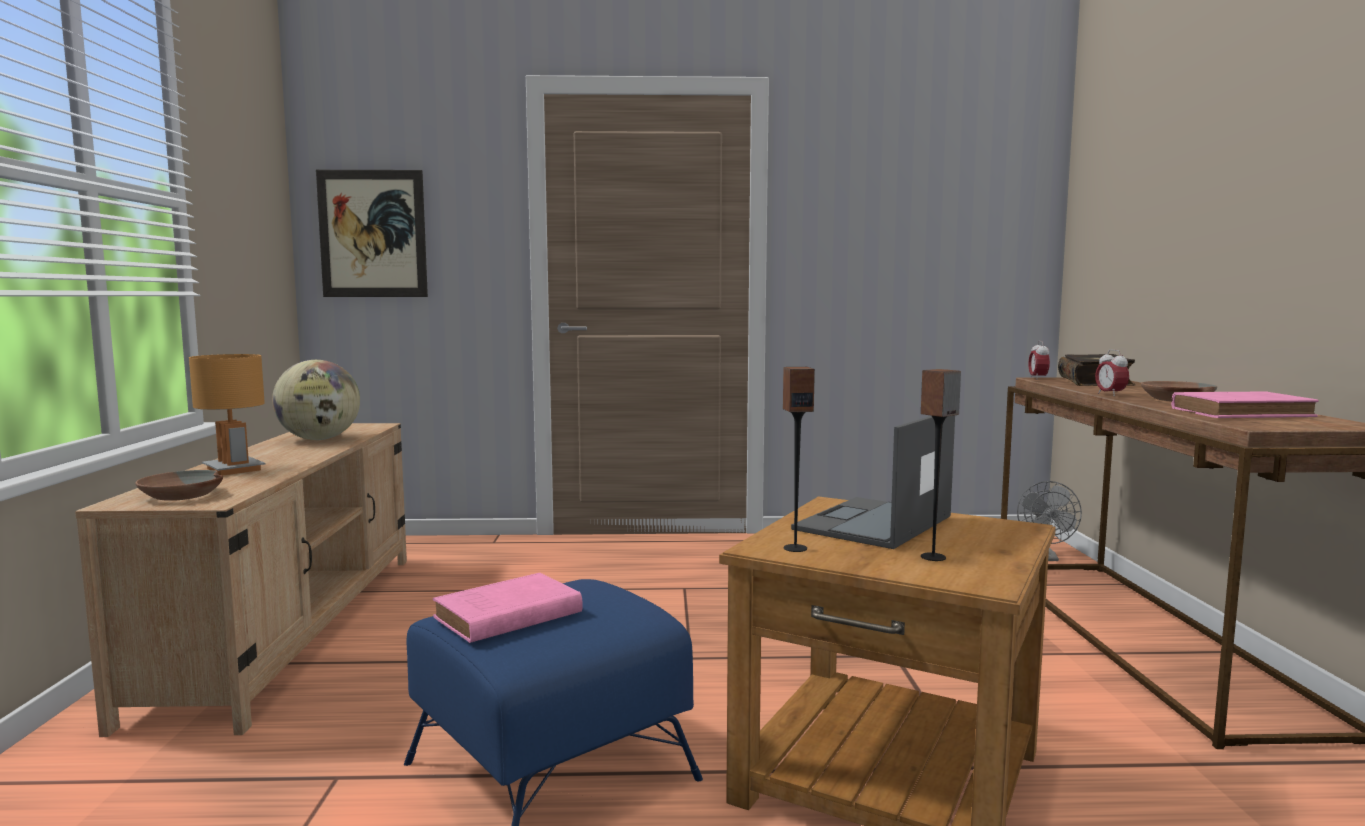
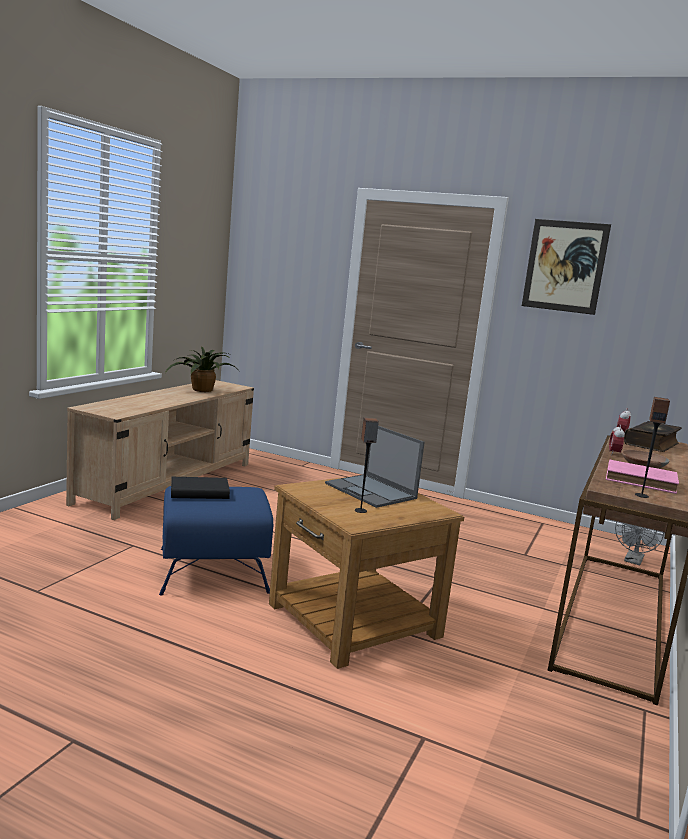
camera: 25 degrees right, 5 degrees up
(182, 496) = (109, 409): brown bowl -> none
(233, 469) = (143, 400): brown table lamp -> none
(319, 439) = (201, 390): globe -> potted plant
(372, 234) = (266, 275): picture -> picture (565, 266)
(504, 616) = (197, 492): pink book -> black book
(795, 548) = (309, 491): speaker -> speaker (641, 495)
(873, 523) = (371, 491): laptop -> laptop turned 105 degrees counterclockwise

